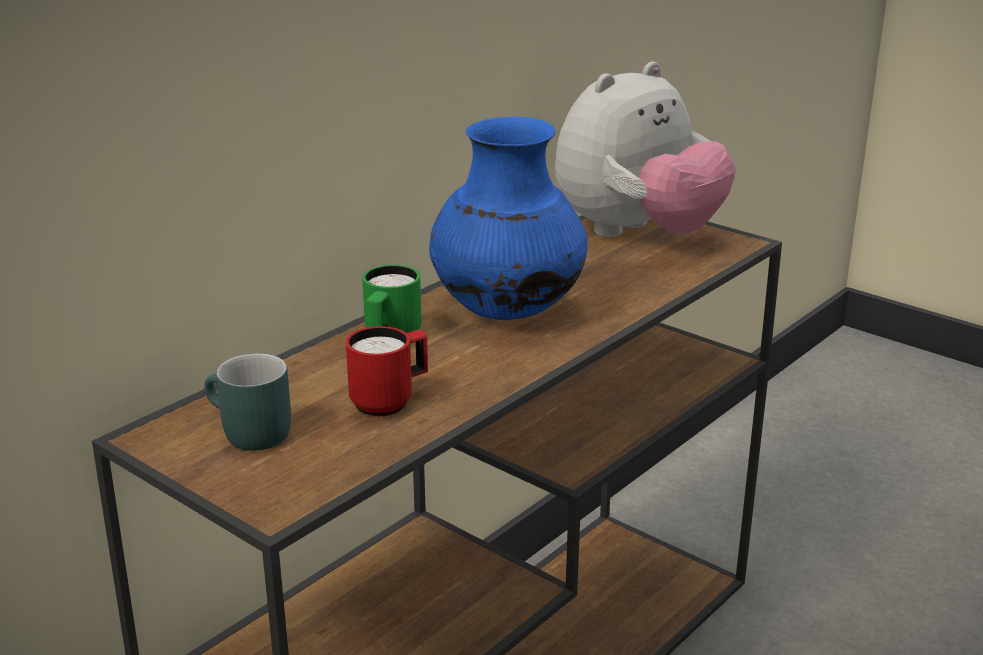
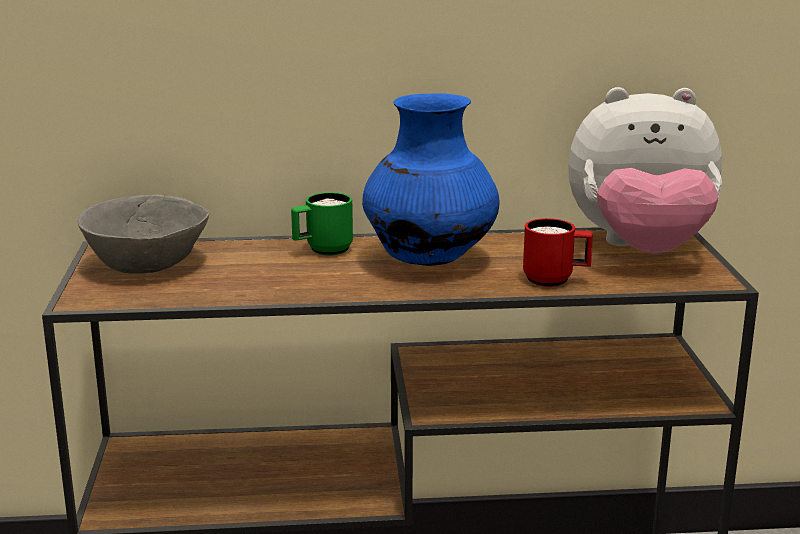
camera: 45 degrees right, 5 degrees down
(246, 435) = (146, 265): turquoise mug -> grey bowl
(390, 401) = (247, 279): red mug -> red mug (556, 280)

